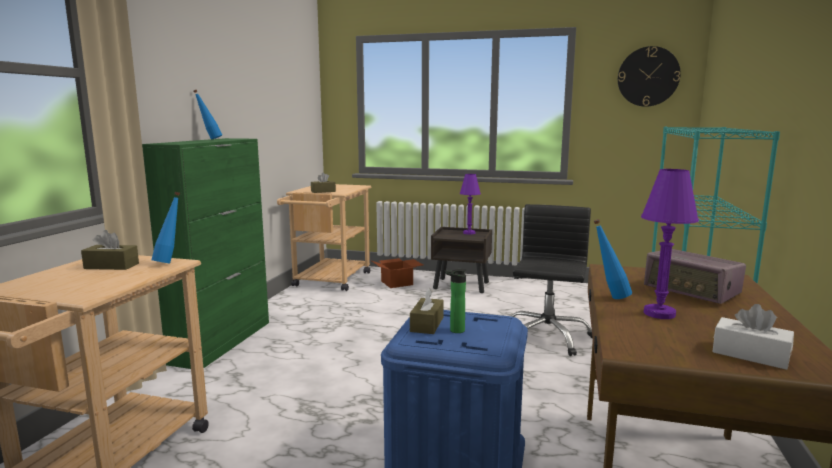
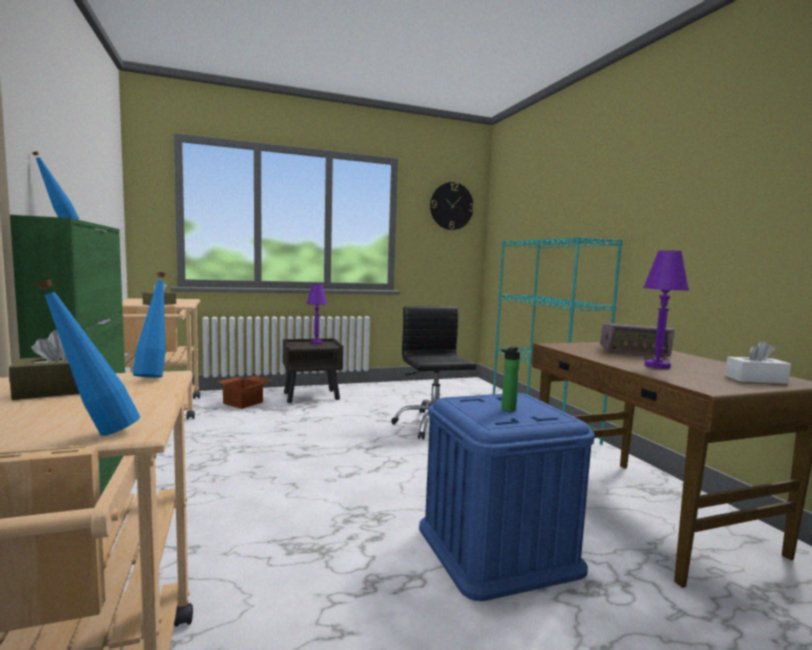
camera: 35 degrees left, 5 degrees down
(427, 324) = (475, 409): brown tissue box -> none
(609, 297) = (606, 361): blue bottle -> blue bottle (95, 434)

